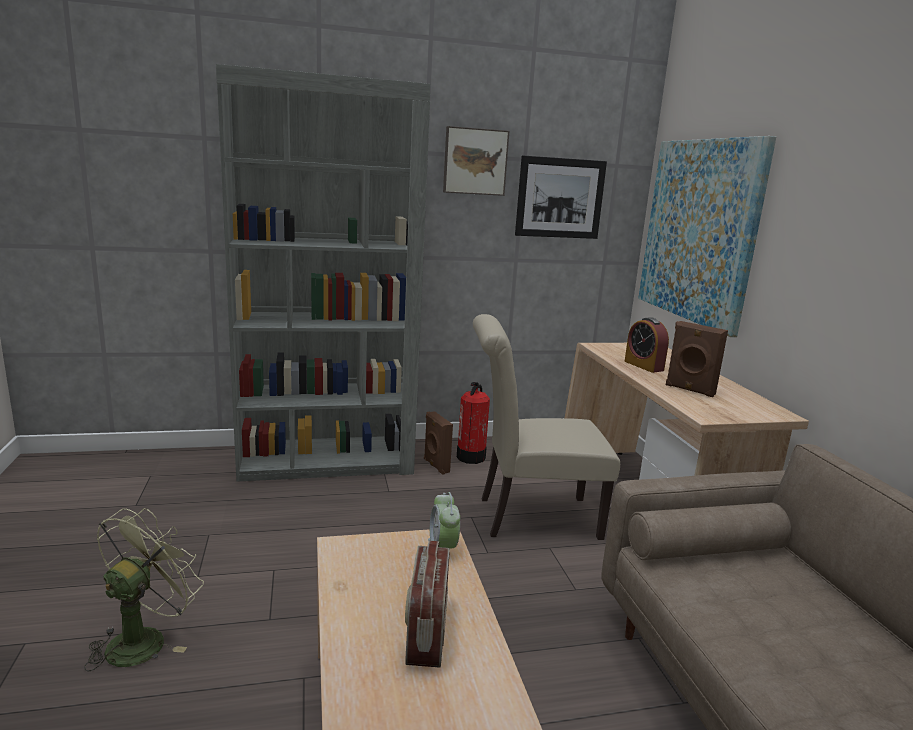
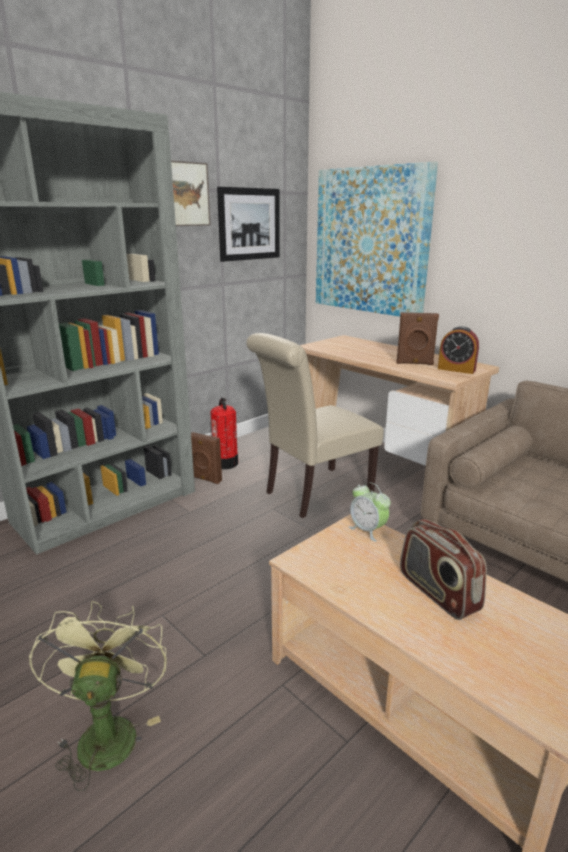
camera: 30 degrees left, 5 degrees up
(643, 366) = (363, 353): alarm clock -> alarm clock (456, 369)

